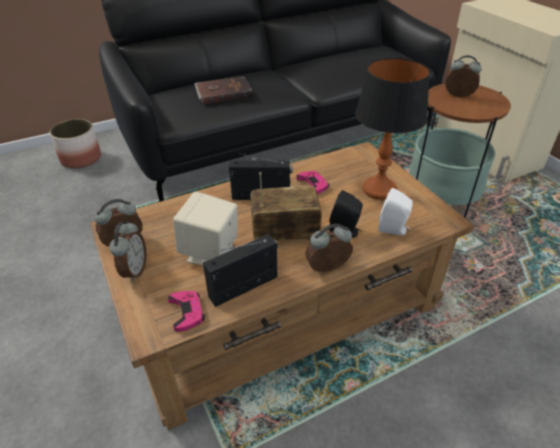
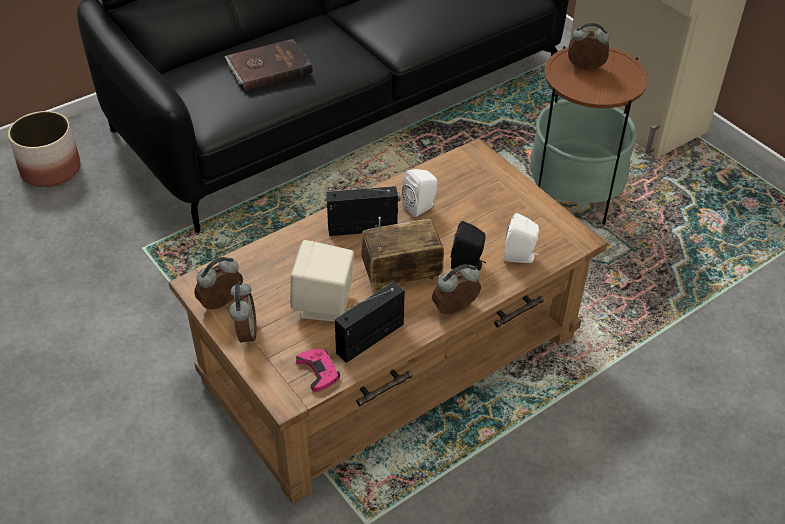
camera: 10 degrees left, 5 degrees up
(313, 184) = (421, 207): pink game controller -> white speaker
(379, 190) = (499, 207): table lamp -> none

